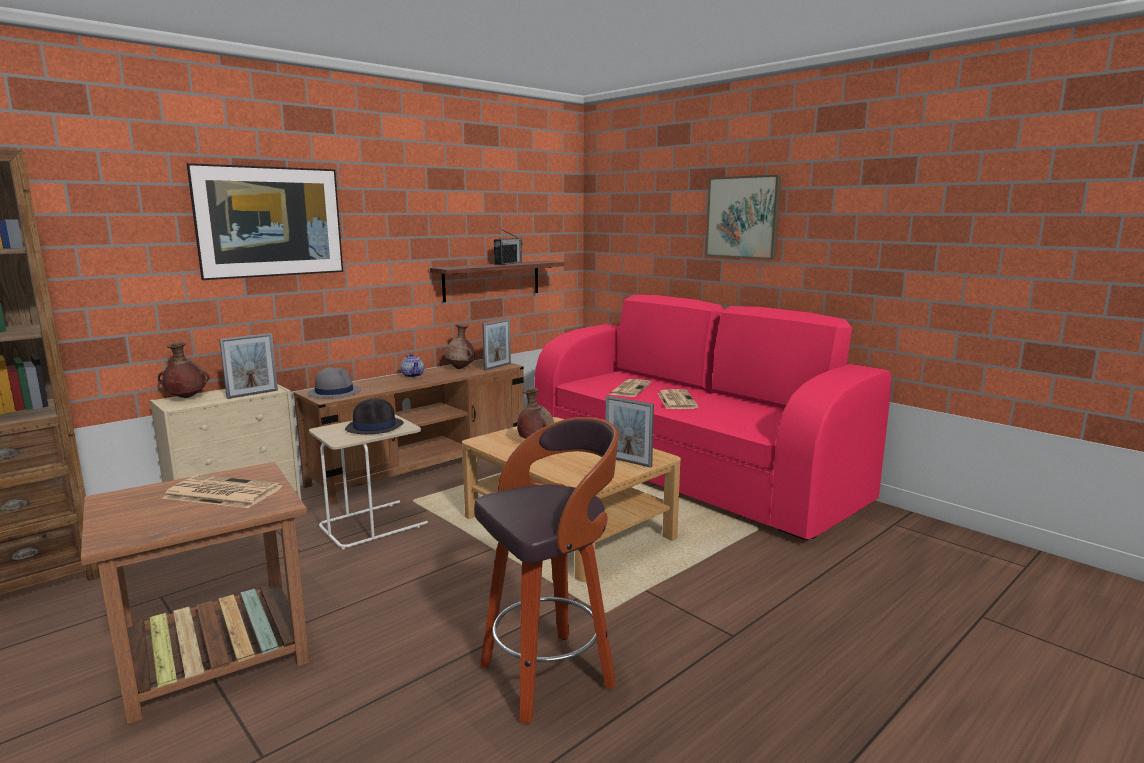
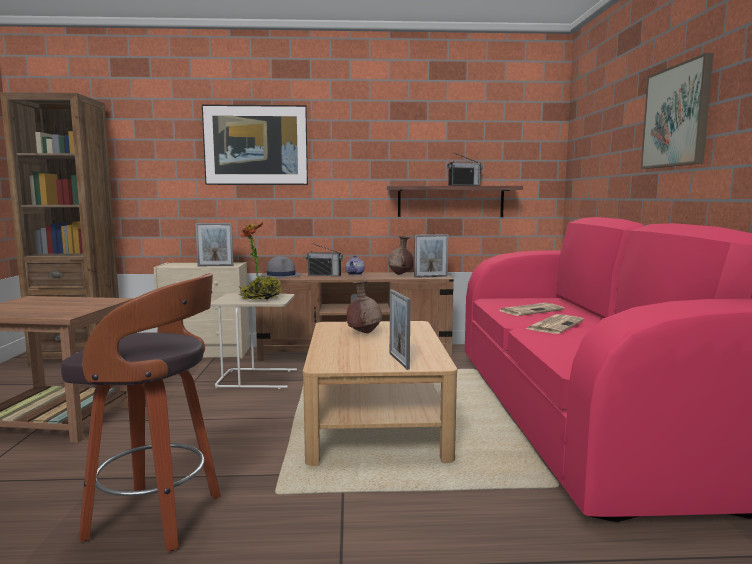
camera: 40 degrees right, 5 degrees down
(186, 398) = (182, 263): brown vase -> none
(221, 493) = (66, 305): newspaper -> none
(375, 427) = (261, 298): black hat -> potted plant
(383, 382) = (324, 275): none -> radio

